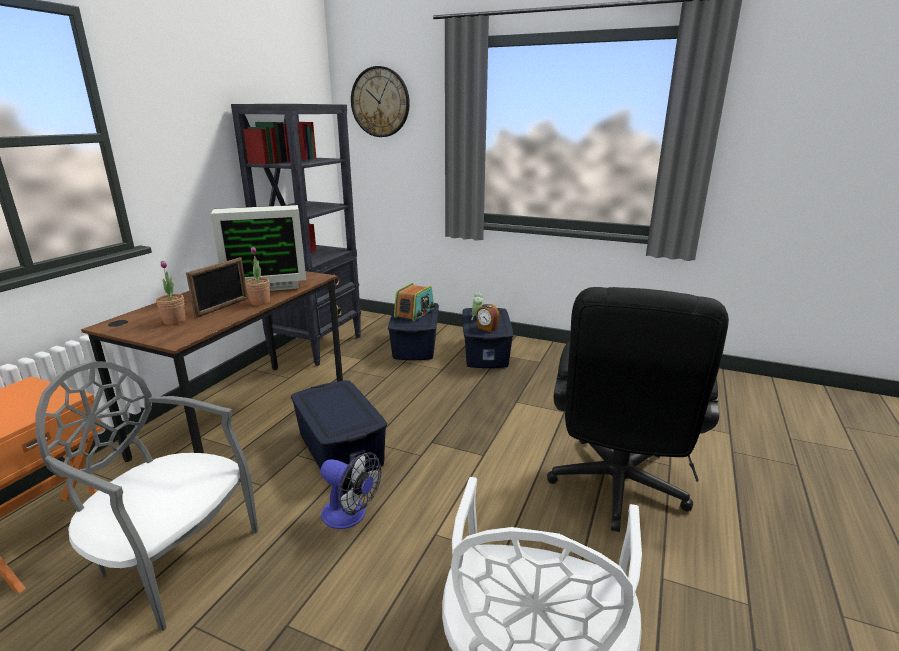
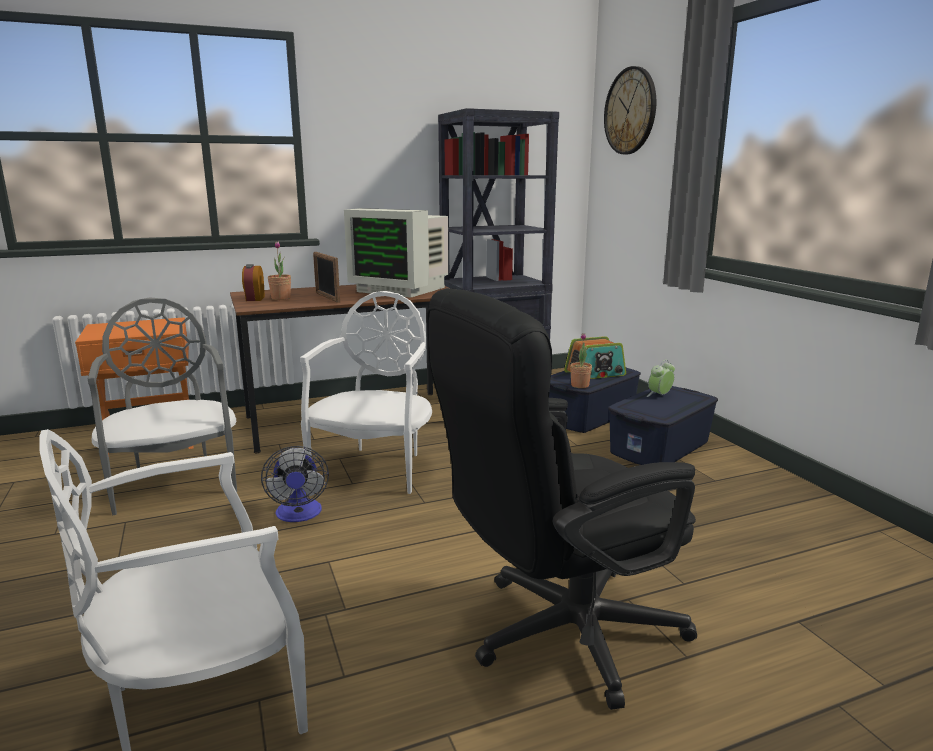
camera: 45 degrees right, 5 degrees down
(222, 307) = (327, 297): picture frame -> picture frame turned 75 degrees clockwise
(260, 302) = (358, 300): potted plant -> potted plant (580, 385)
(341, 448) = (375, 468): blue storage box -> white chair
(487, 328) = (648, 408): alarm clock -> alarm clock (254, 299)

